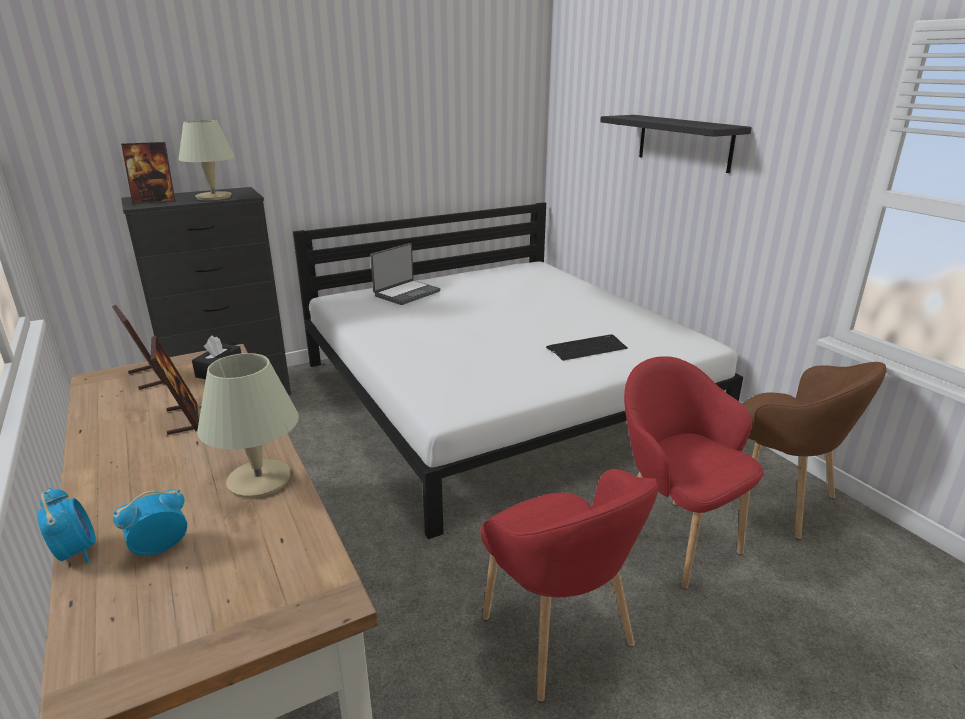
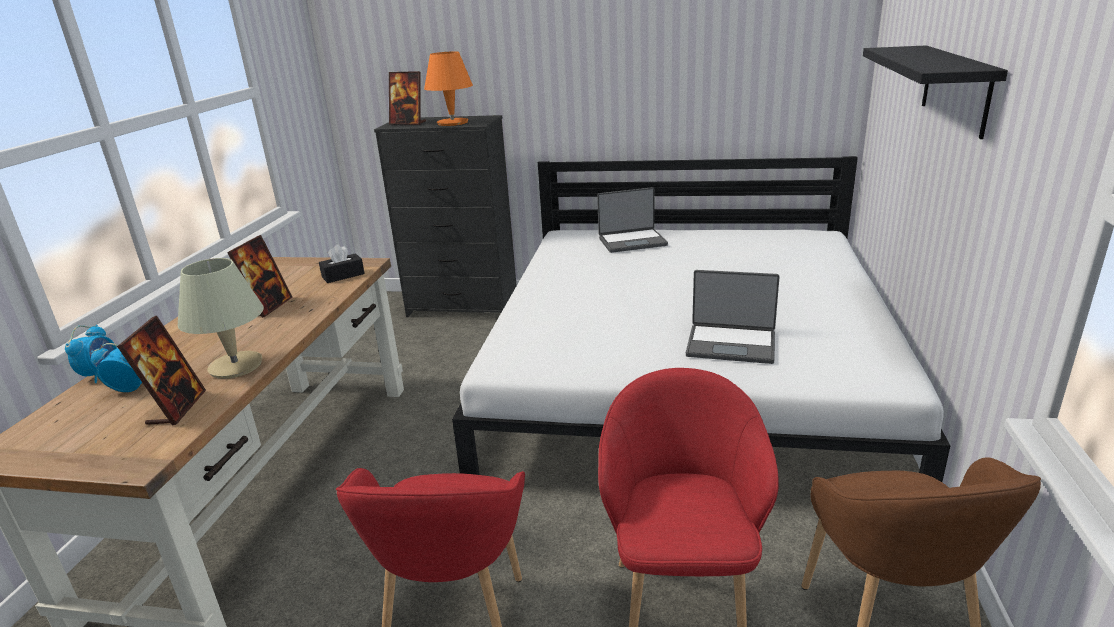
camera: 40 degrees right, 0 degrees up
(147, 378) = (298, 270): picture frame -> picture frame (176, 408)
(214, 197) = (453, 123): beige table lamp -> orange table lamp
(587, 348) = (731, 344): keyboard -> laptop

